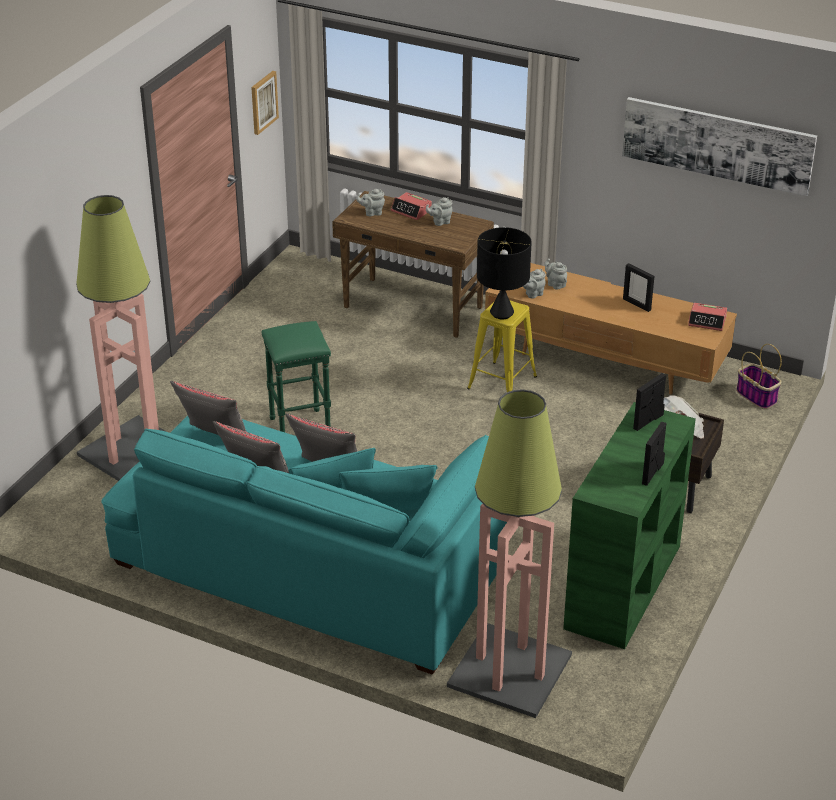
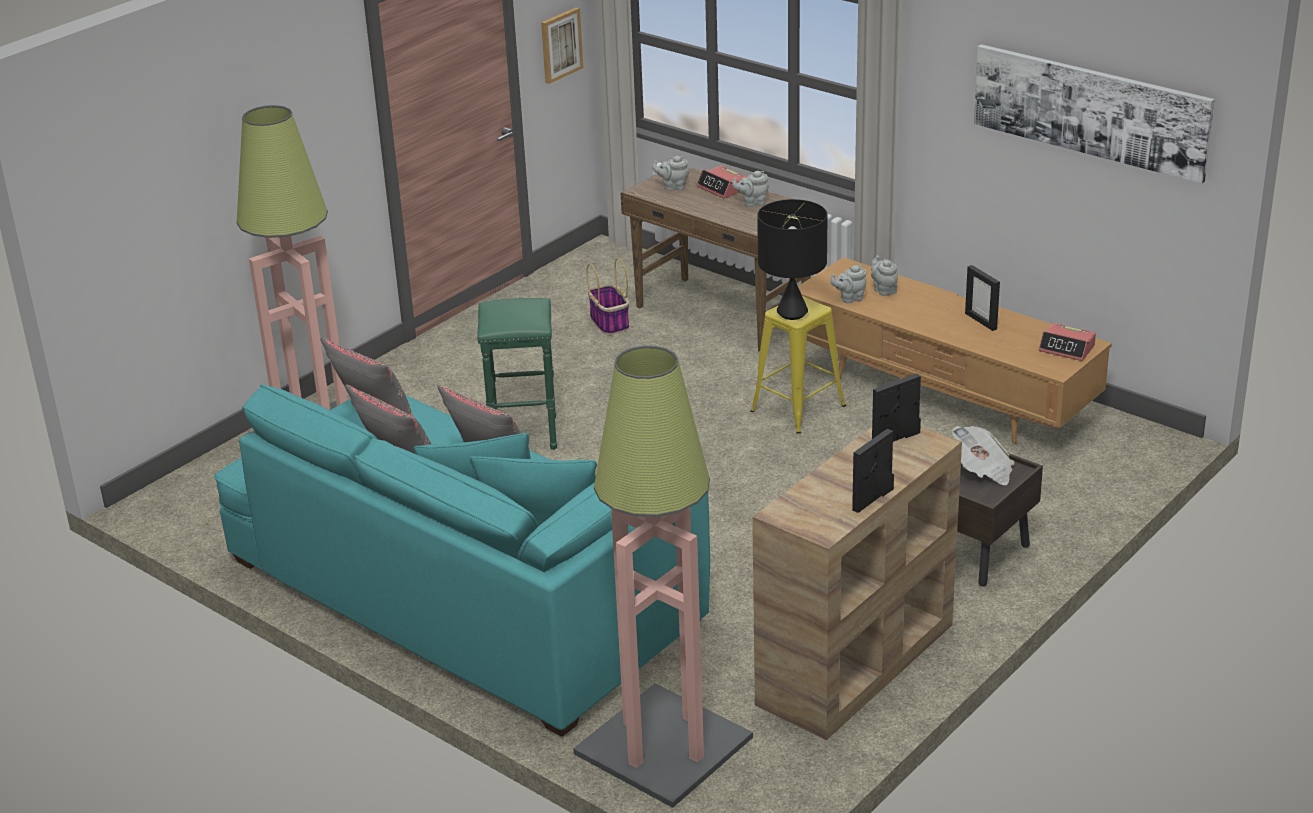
camera: 15 degrees right, 5 degrees down
(624, 587) = (857, 665): green bookcase -> brown bookcase
(757, 396) = (1131, 457): basket -> basket (610, 323)

